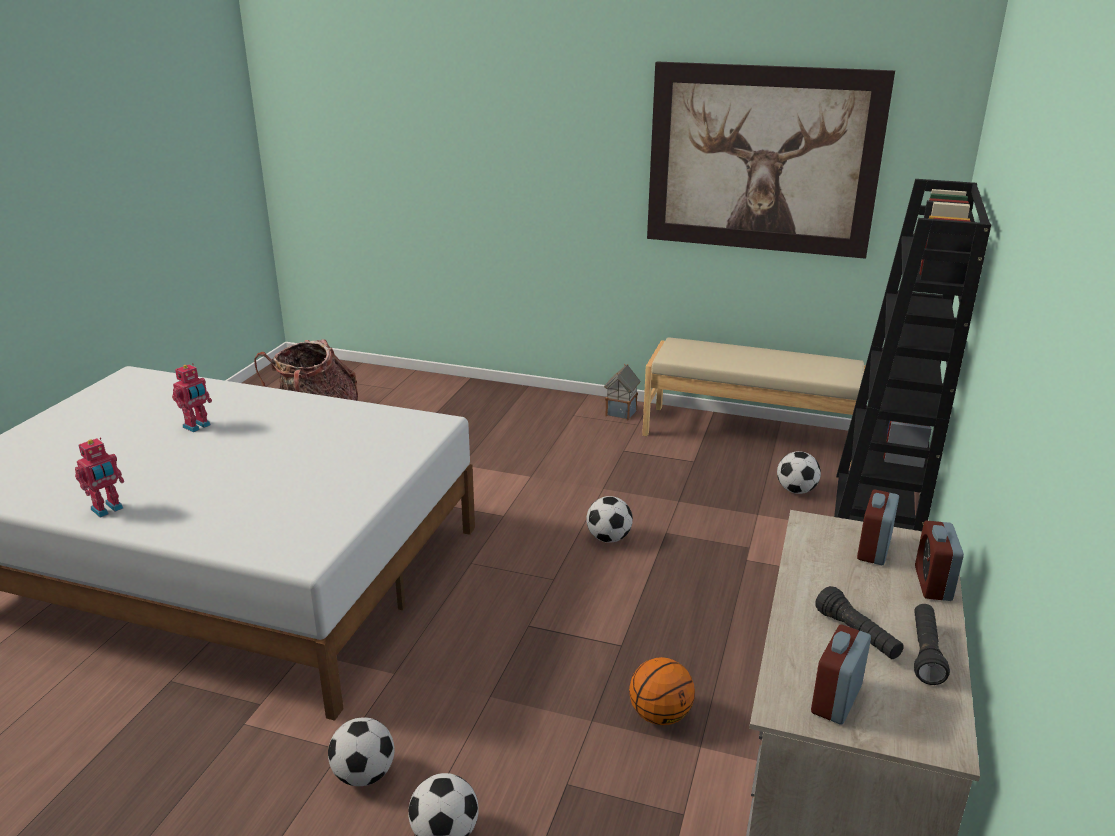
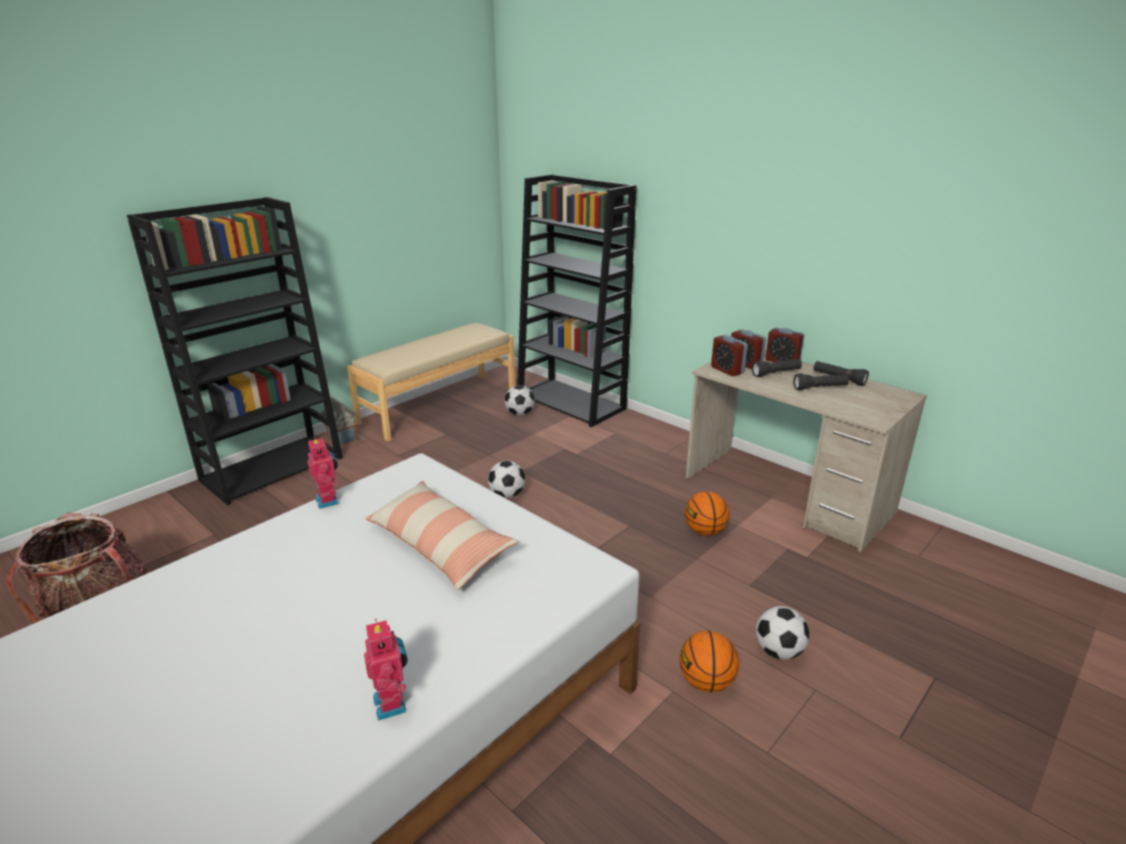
camera: 65 degrees left, 0 degrees up
(197, 426) = (245, 612): toy robot -> toy robot (329, 500)
(310, 470) = (440, 545): none -> pillow
(364, 775) = (706, 682): football -> basketball
(541, 402) = (273, 468): none -> black bookcase
(762, 160) = (385, 193): picture -> none
(836, 700) = (871, 407): alarm clock -> alarm clock (727, 370)
(869, 584) = (776, 374): none -> black flashlight

